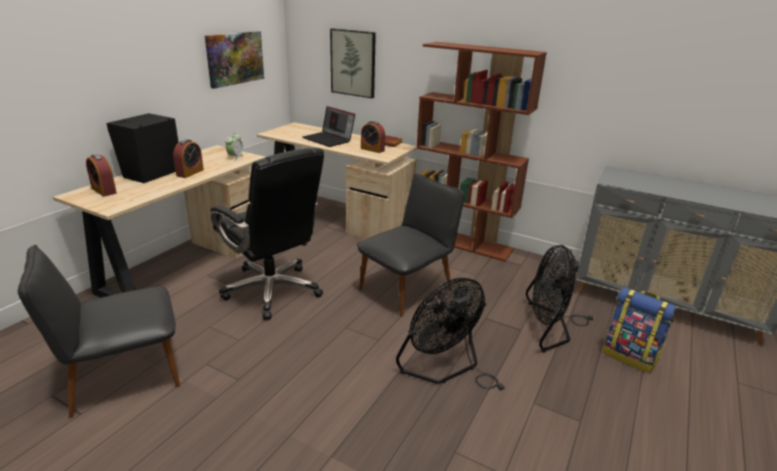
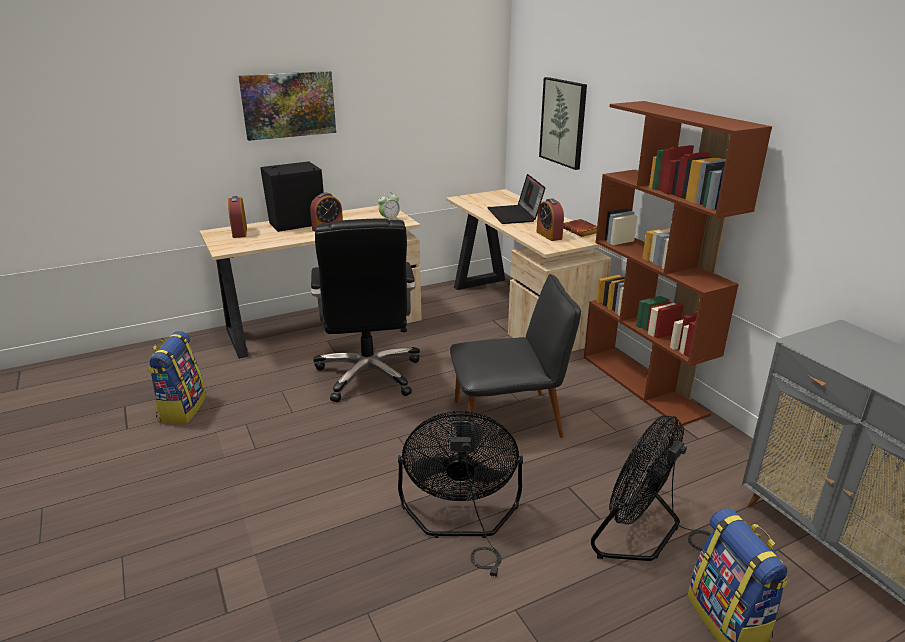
camera: 35 degrees right, 0 degrees up
(124, 375) = (182, 409): black chair -> backpack
(235, 58) = (428, 108): picture -> picture (288, 105)

